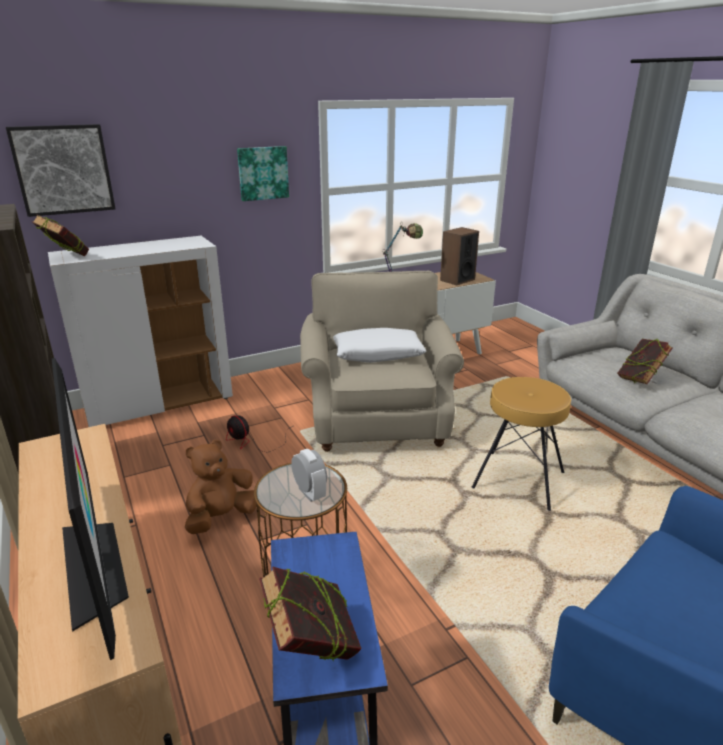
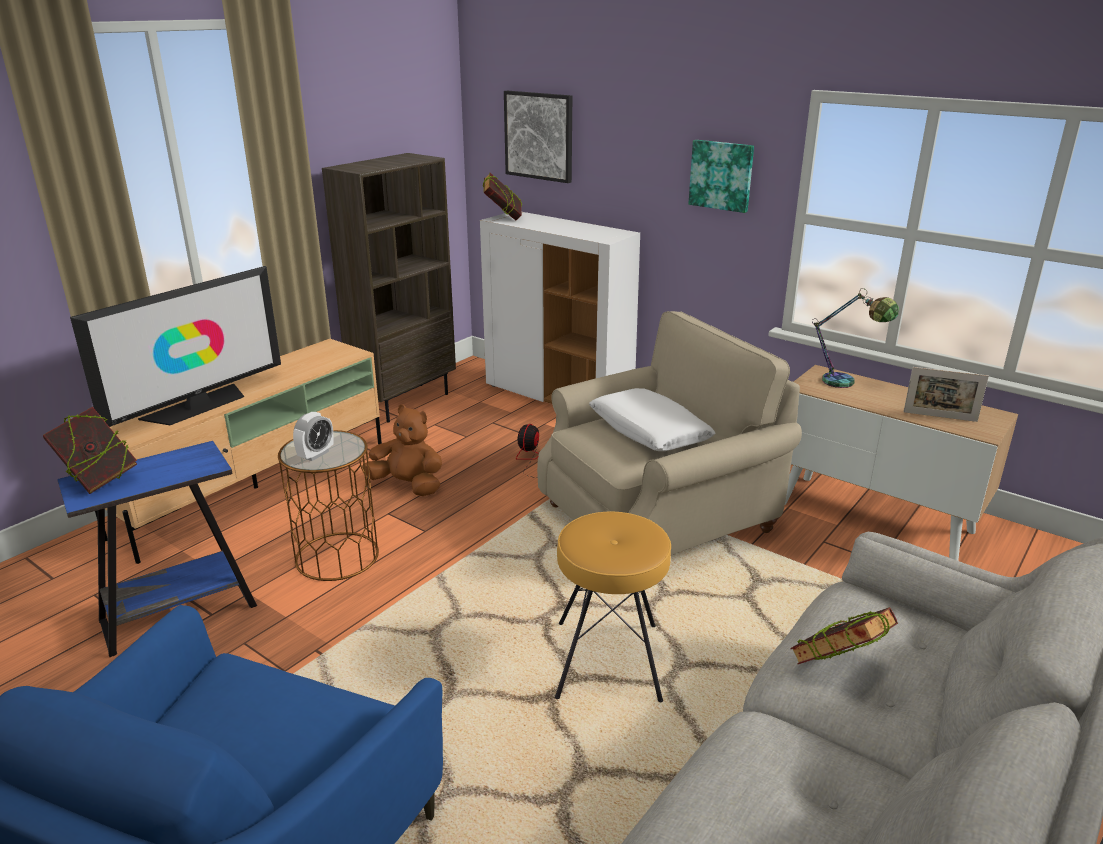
camera: 65 degrees right, 0 degrees up
(457, 280) = (940, 416): speaker -> picture frame

